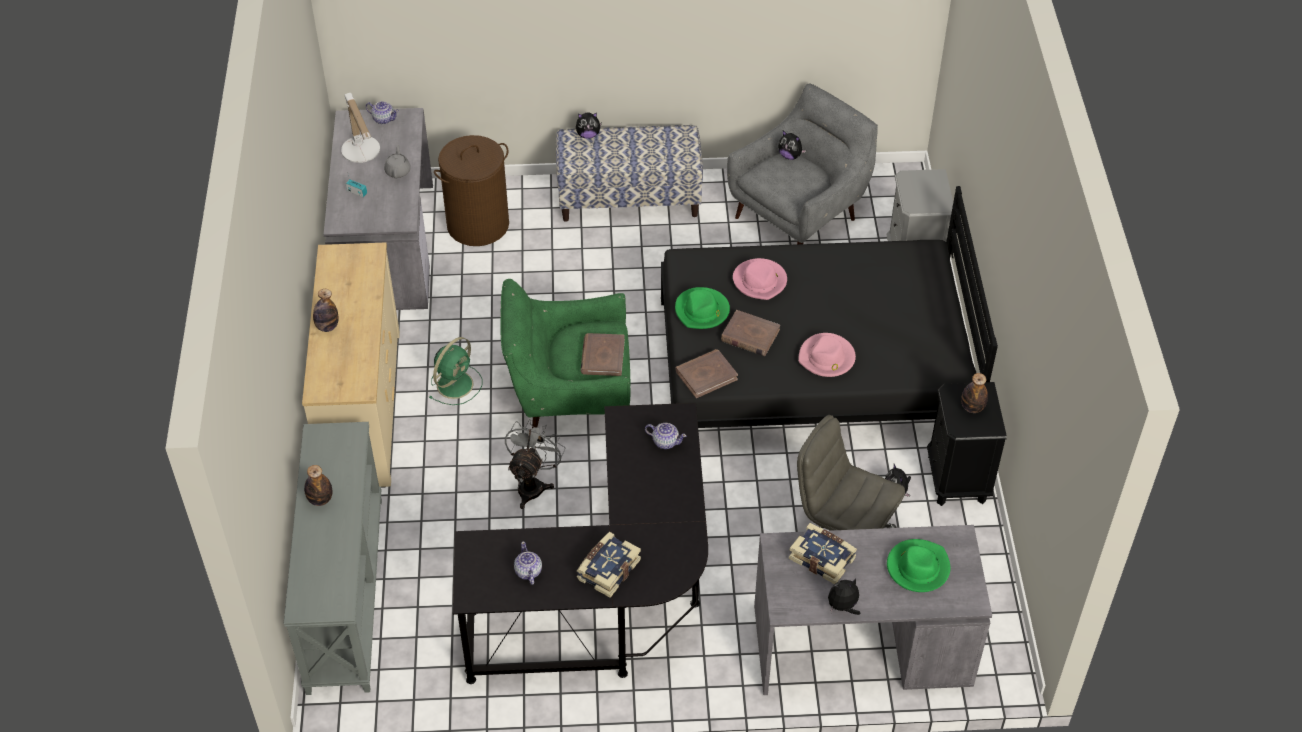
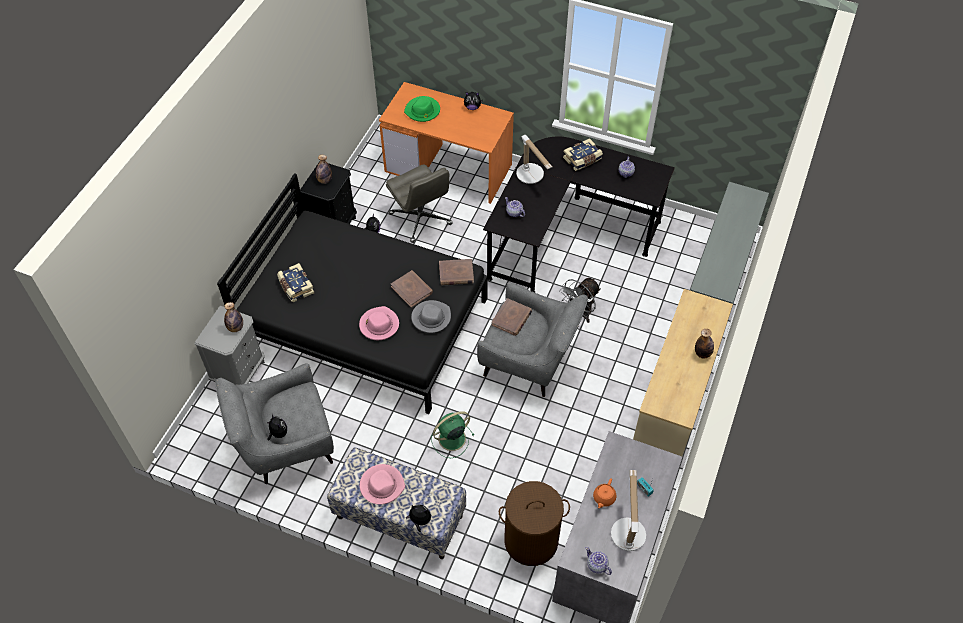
camera: 155 degrees left, 5 degrees up
(320, 499) = (733, 250): bottle -> bottle (235, 328)
(398, 171) = (603, 498): grey teapot -> orange teapot
(456, 383) = (601, 402): green fan -> green fan (451, 439)
(569, 397) = (530, 362): green armchair -> grey armchair
(671, 509) = (531, 177): none -> table lamp
(702, 311) = (431, 318): green hat -> grey hat
(822, 558) = (467, 130): book -> book (295, 287)
(827, 358) = (376, 257): pink hat -> pink hat (382, 485)
(860, 647) = (449, 167): grey desk -> orange desk

